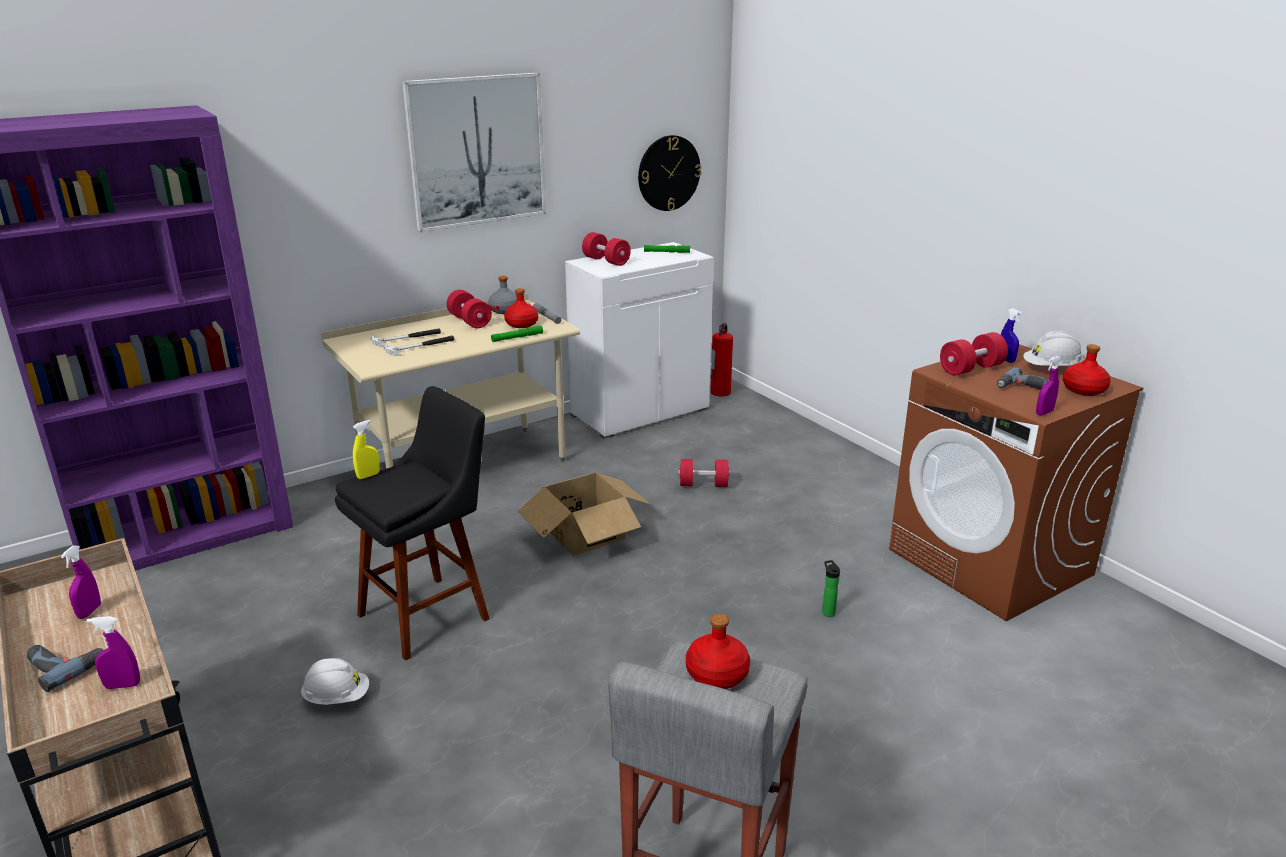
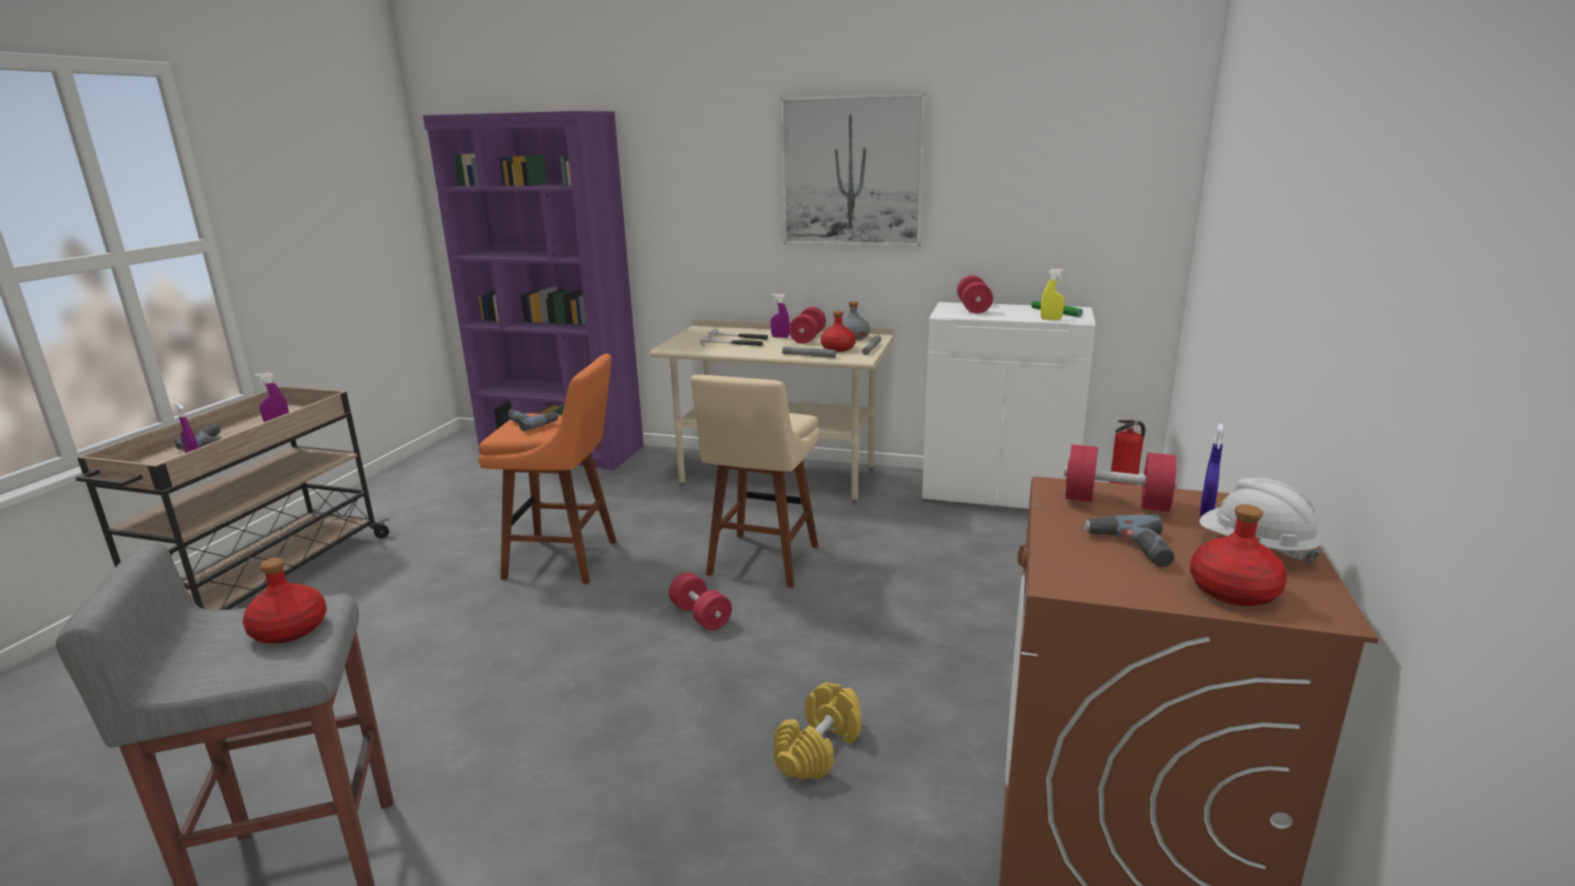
camera: 50 degrees right, 5 degrees down
(337, 698) = (435, 578): white hard hat -> none
(368, 475) = (534, 414): yellow spray bottle -> yellow spray bottle (1051, 319)
(392, 483) = (532, 422): none -> power drill
(429, 614) = (567, 560): black stool -> orange stool
(517, 337) = (809, 356): green flashlight -> grey flashlight
(585, 533) = (761, 563): cardboard box -> beige stool
(668, 173) = (1096, 222): wall clock -> none
(703, 484) = (934, 576): red dumbbell -> red dumbbell (700, 616)
(827, 611) = (819, 749): bottle -> yellow dumbbell
(1044, 413) = (1069, 583): purple spray bottle -> purple spray bottle (780, 337)

